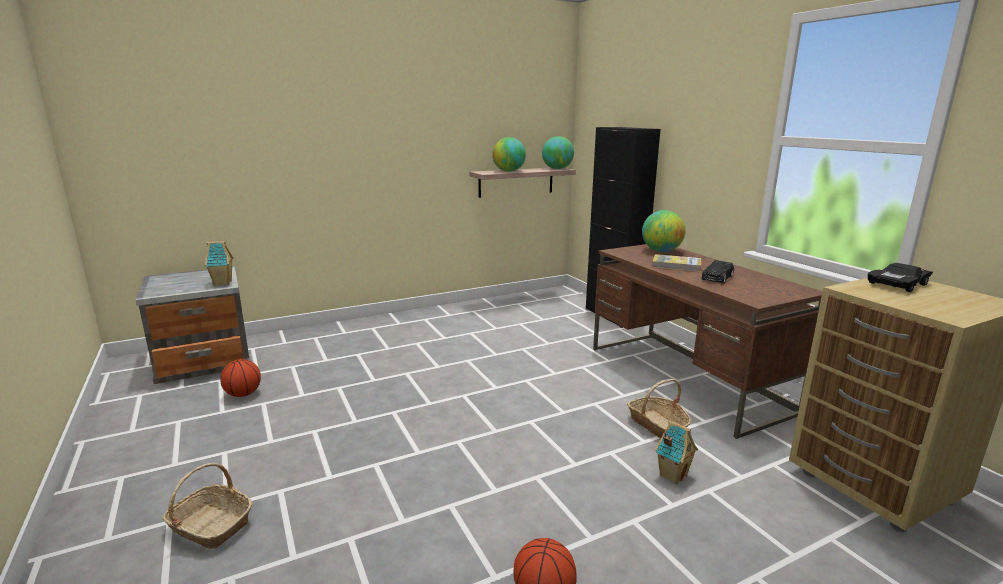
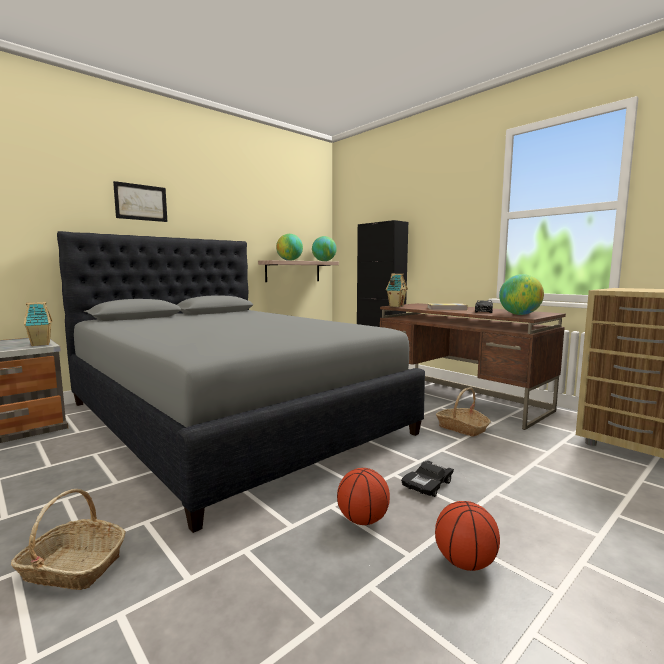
camera: 15 degrees left, 10 degrees down
(243, 394) = (68, 449): basketball -> basketball (363, 520)
(327, 113) = (141, 202): none -> picture
(406, 372) = (230, 417): none -> grey bed
(661, 251) = (426, 305): globe -> globe (519, 314)
(672, 475) = (499, 458): toy house -> toy house (396, 306)
(898, 284) = (629, 289): black toy car -> black toy car (428, 484)

